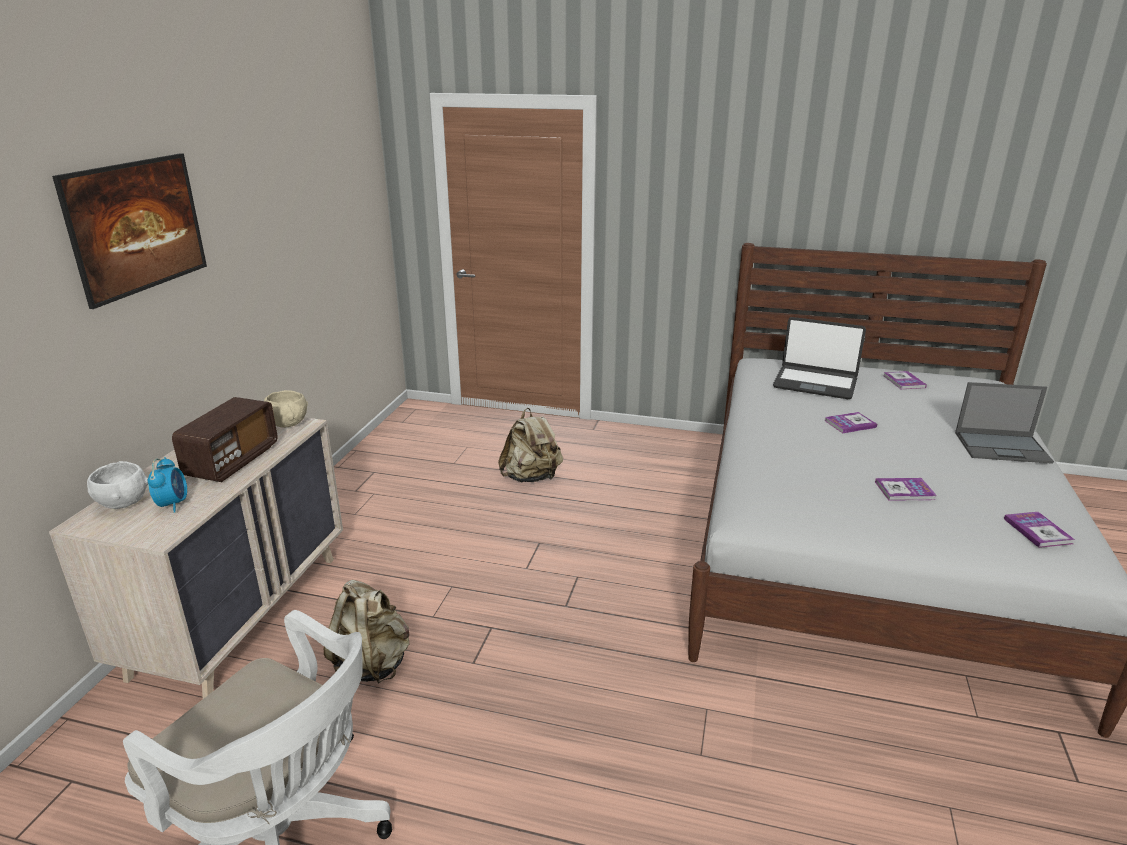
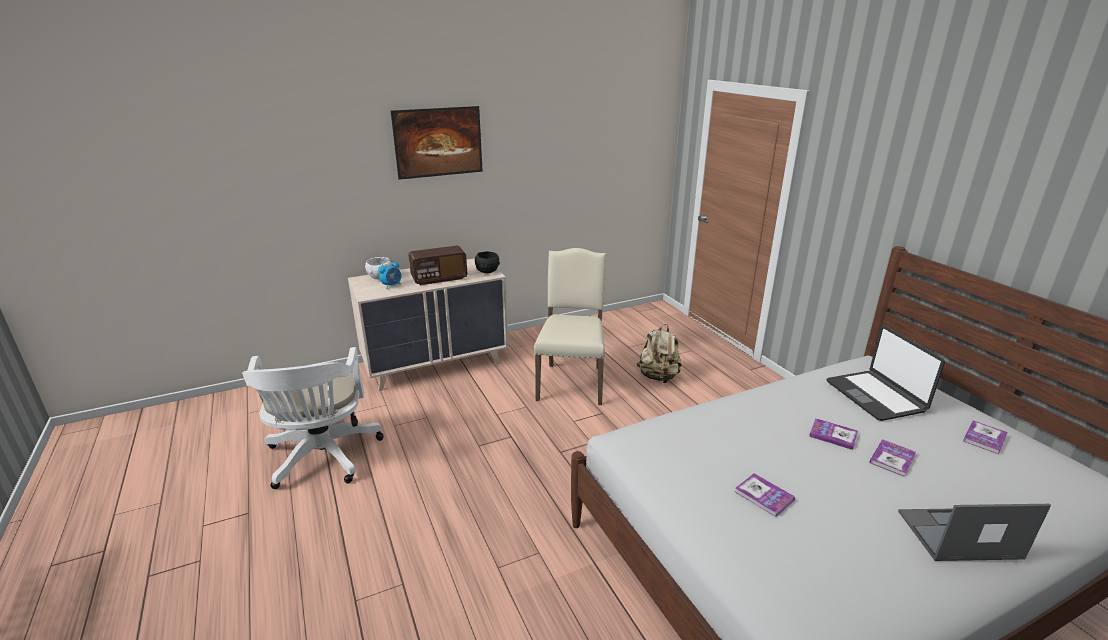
camera: 50 degrees right, 0 degrees up
(288, 424) = (487, 272): beige bowl -> black bowl
(372, 663) = (445, 416): beige backpack -> none
(457, 531) = (572, 382): none -> beige chair
(1003, 447) = (957, 535): laptop -> laptop turned 120 degrees clockwise
(1037, 531) = (817, 595): book -> book (892, 459)

